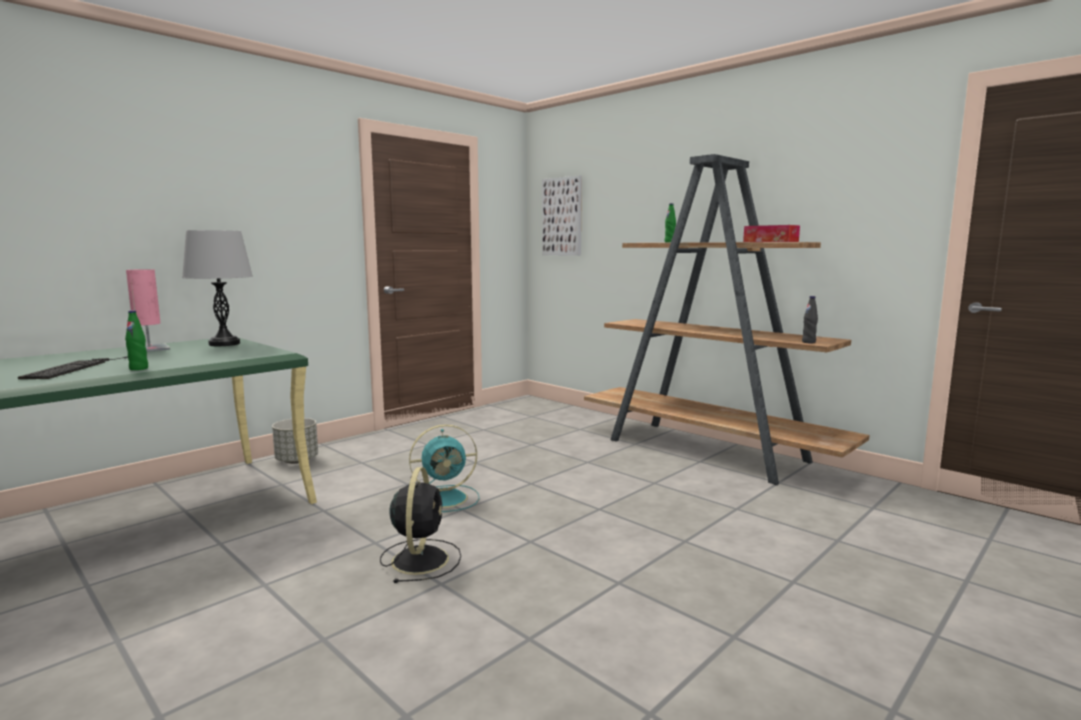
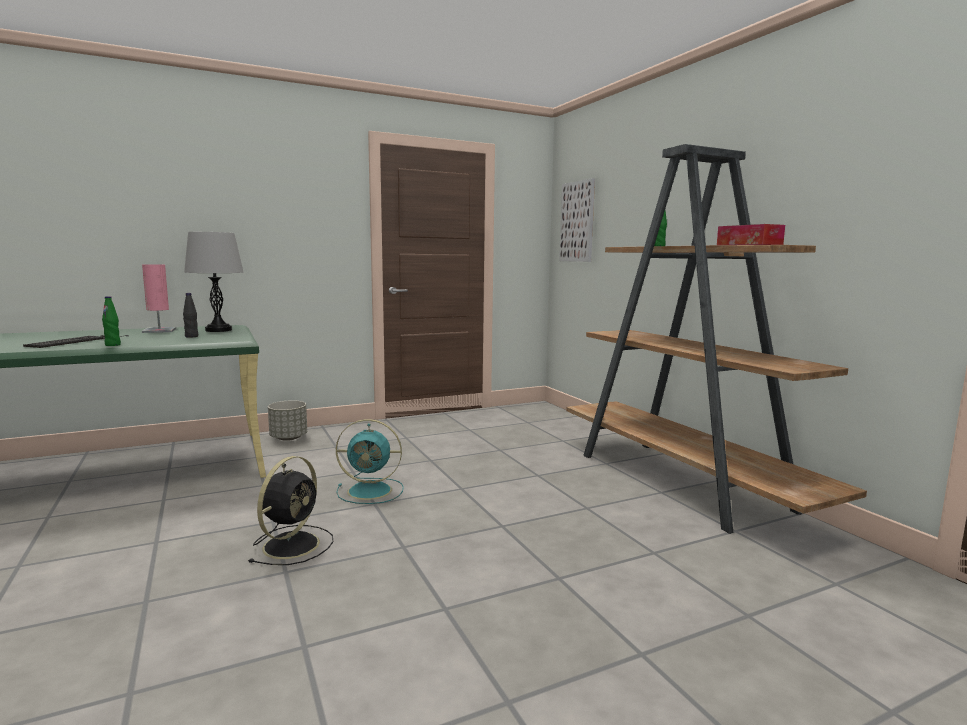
camera: 20 degrees right, 0 degrees up
(808, 342) = (778, 367): black bottle -> black bottle (191, 336)

